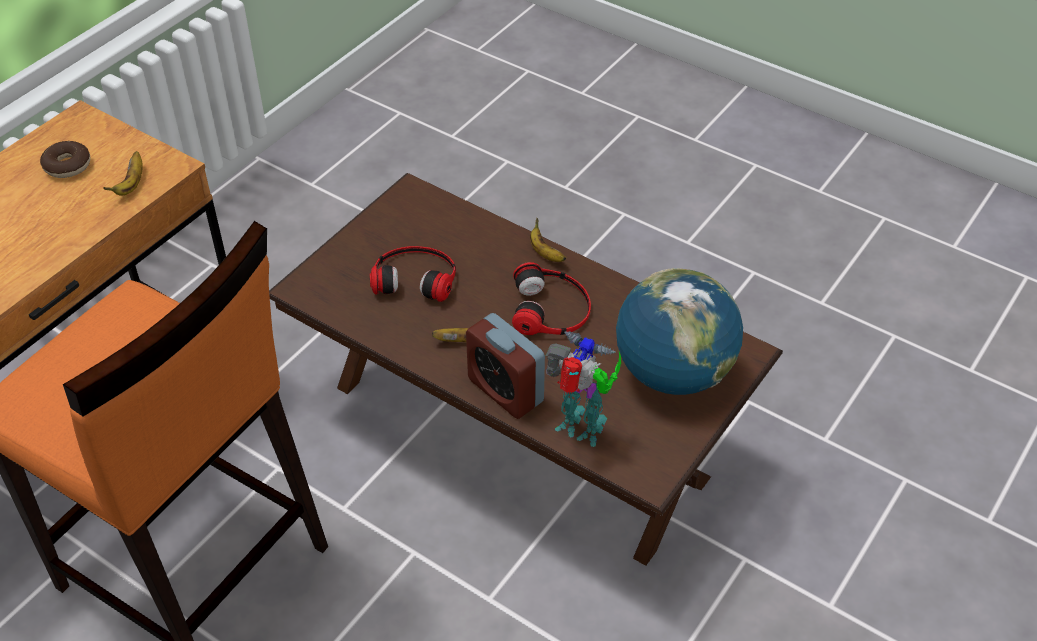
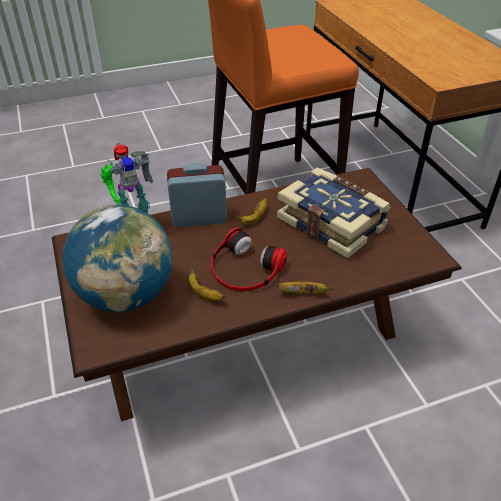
camera: 125 degrees right, 5 degrees down
(67, 166) = (466, 57): donut -> none
(131, 184) = (432, 68): banana -> banana (203, 293)
(415, 277) = (332, 223): headphones -> book

